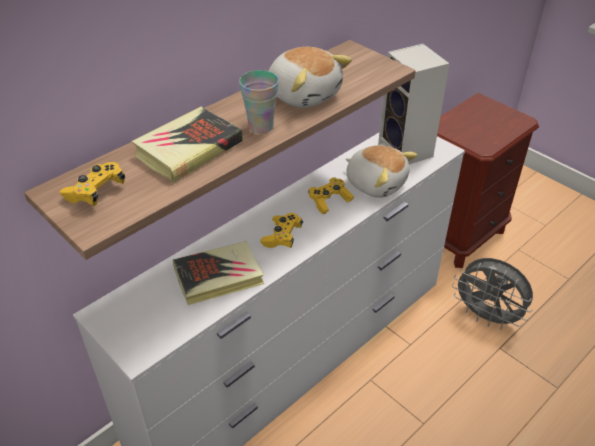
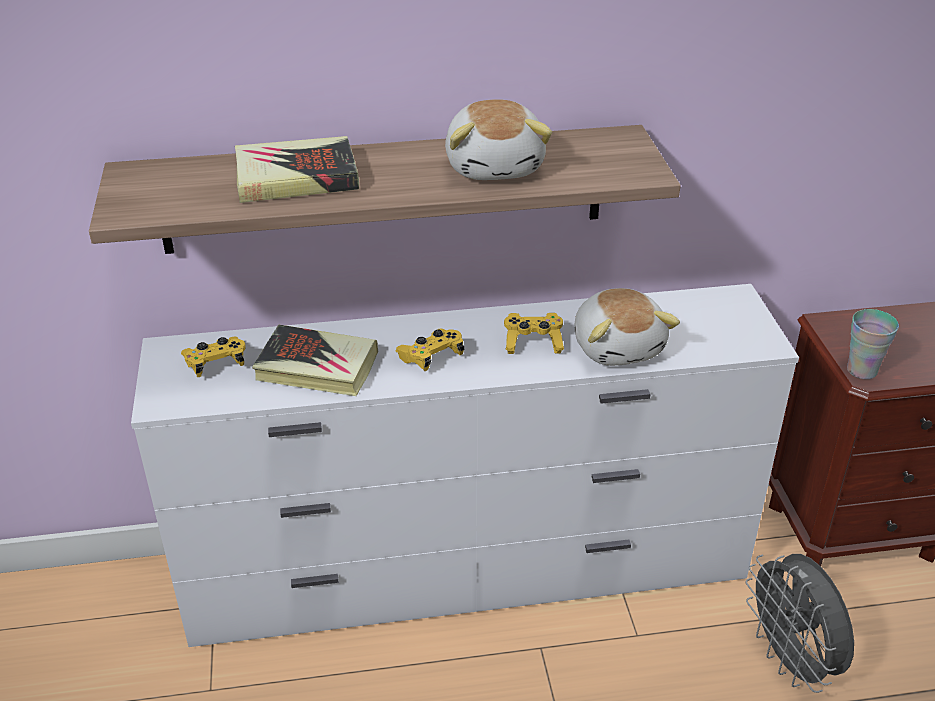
camera: 35 degrees right, 5 degrees down
(96, 192) = (162, 185): yellow game controller -> yellow game controller (216, 364)
(261, 126) = (400, 182): cup -> cup (862, 370)
(407, 151) = (708, 326): speaker -> none

